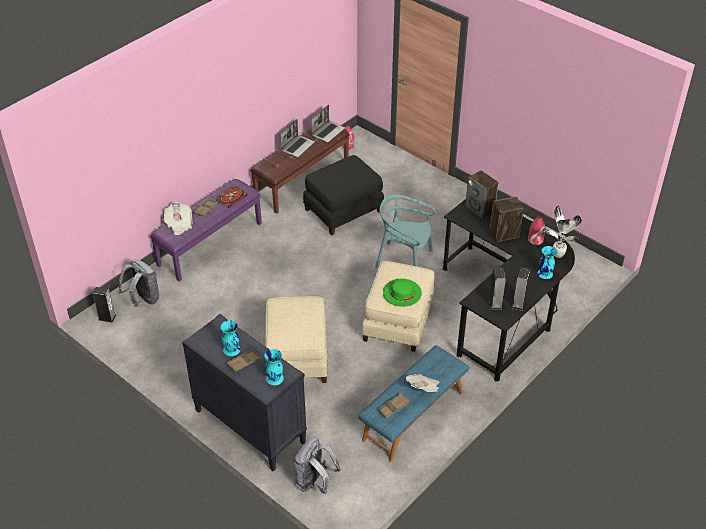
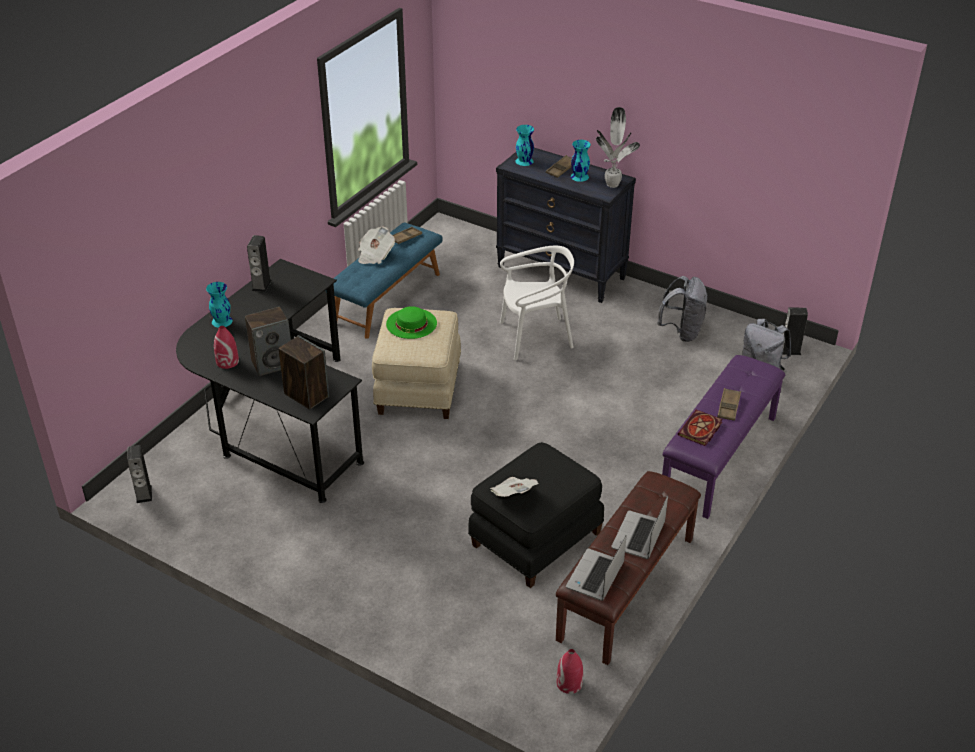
camera: 170 degrees right, 5 degrees down
(179, 224) = (751, 381): newspaper -> newspaper (513, 495)
(297, 356) = (535, 337): beige ottoman -> white chair
(314, 482) = (479, 241): grey backpack -> grey backpack (682, 332)
(404, 261) = (422, 467): turquoise chair -> none
(495, 303) = (291, 283): speaker -> speaker (144, 494)
(558, 255) = (199, 345): potted plant -> potted plant (612, 184)

